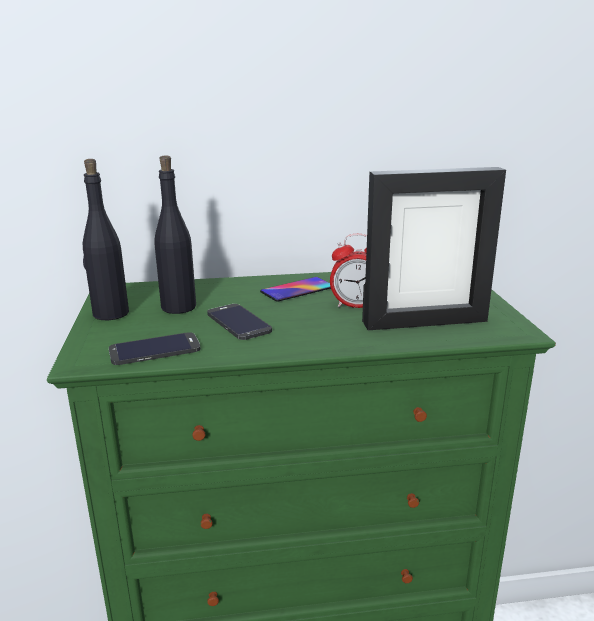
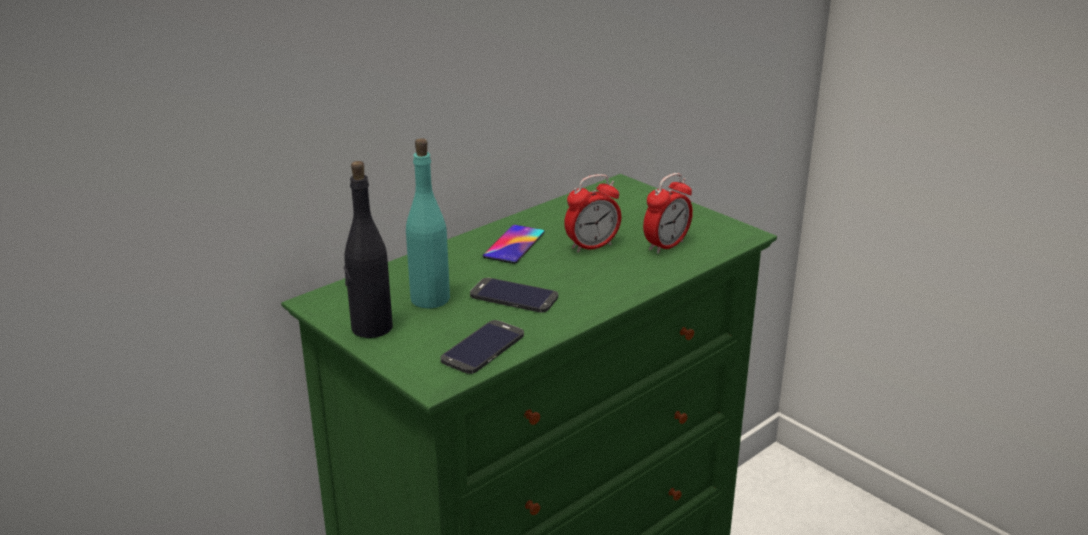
camera: 35 degrees left, 5 degrees up
(179, 307) = (430, 299): black bottle -> turquoise bottle
(424, 321) = (666, 246): picture frame -> alarm clock

